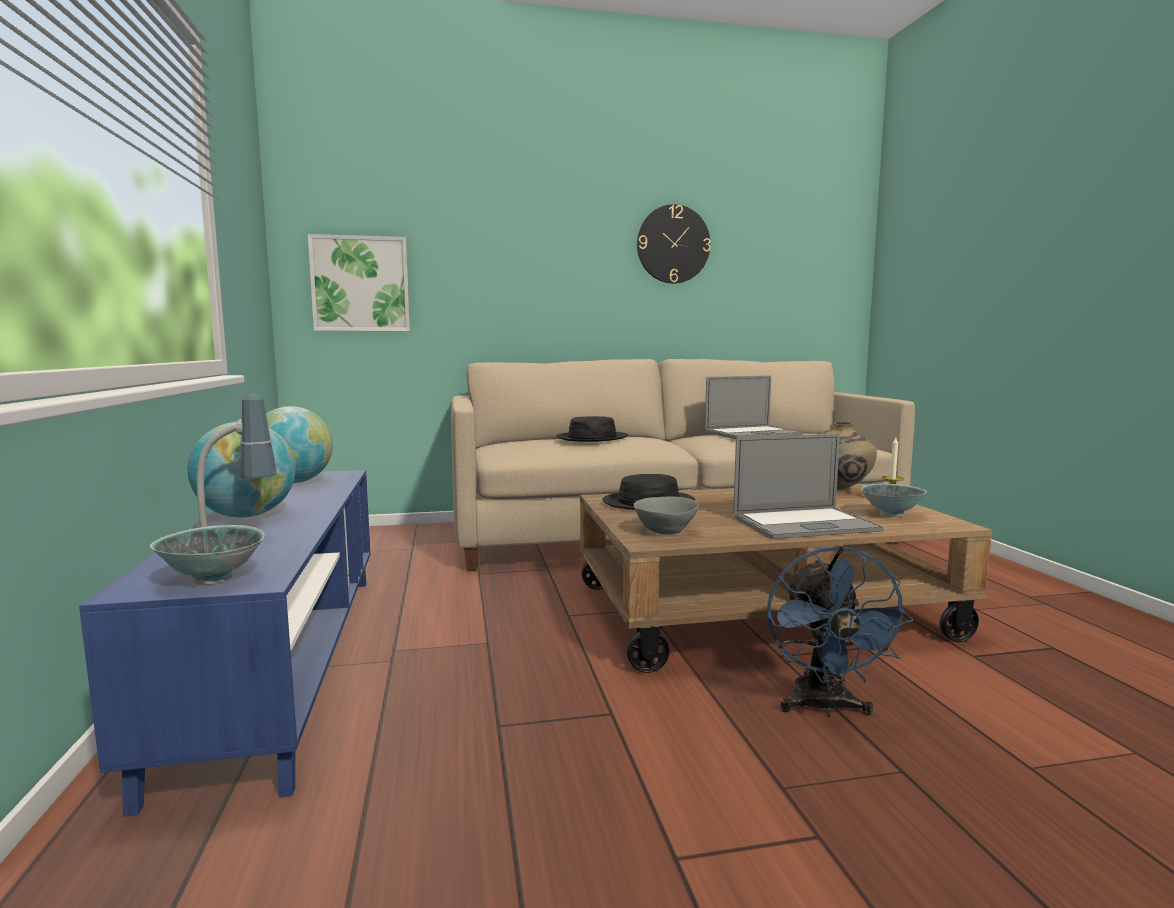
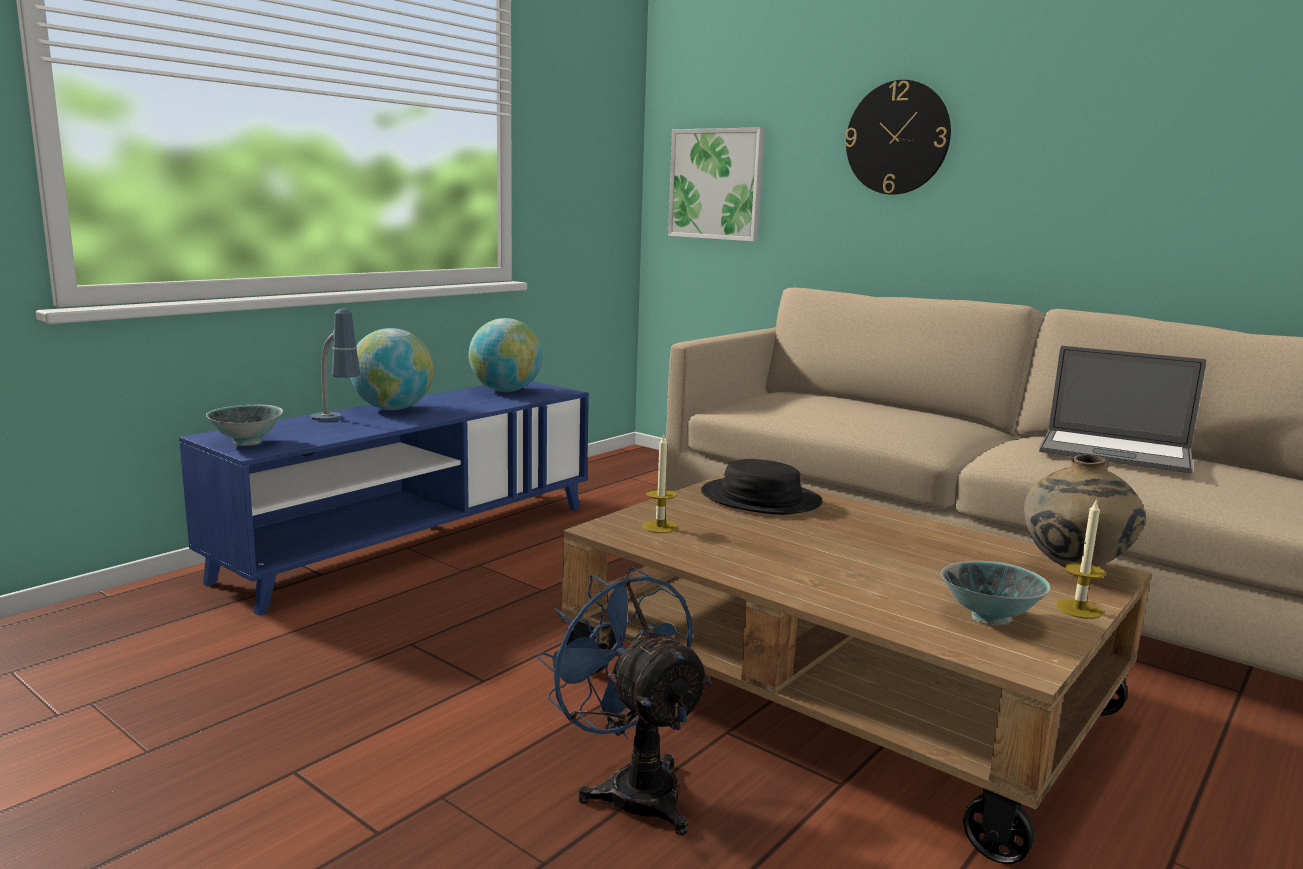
camera: 50 degrees right, 5 degrees up
(592, 438) = (859, 407): black hat -> none
(664, 531) = (660, 527): grey bowl -> candle
(673, 244) = (1133, 117): wall clock -> wall clock (897, 138)
(805, 524) = (821, 579): laptop -> none
(824, 708) = (631, 787): blue fan -> blue fan turned 90 degrees clockwise

